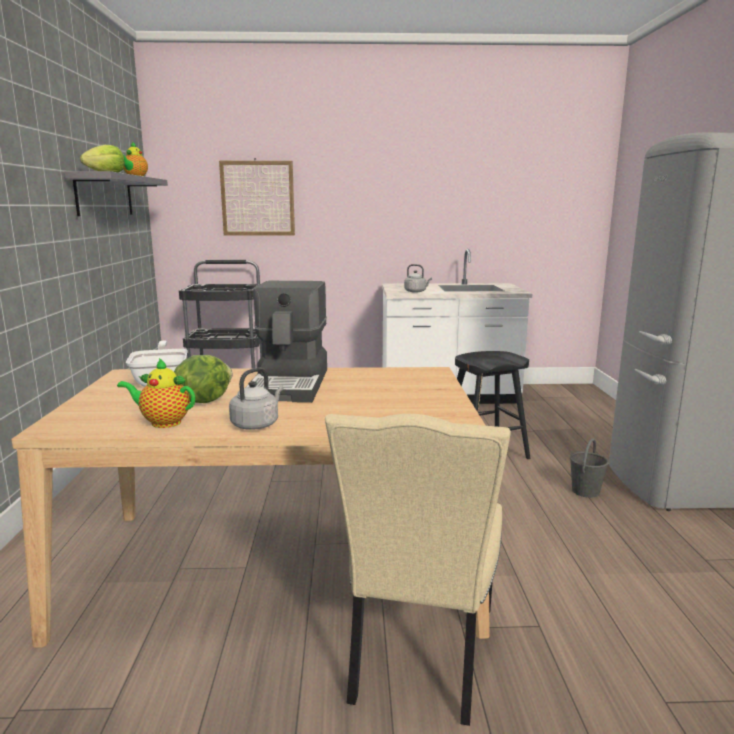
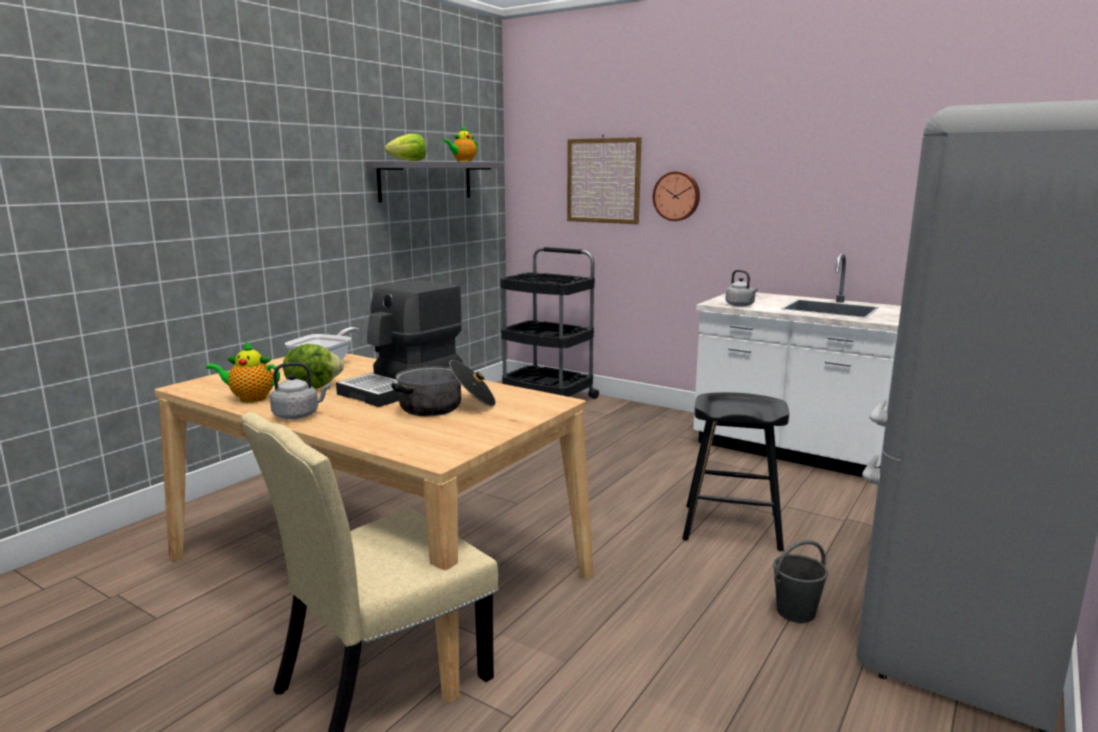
camera: 35 degrees right, 0 degrees up
(163, 422) = (249, 398): teapot -> teapot turned 45 degrees counterclockwise
(328, 210) = (677, 196): none -> wall clock
(366, 391) = (446, 407): none -> cooking pot

